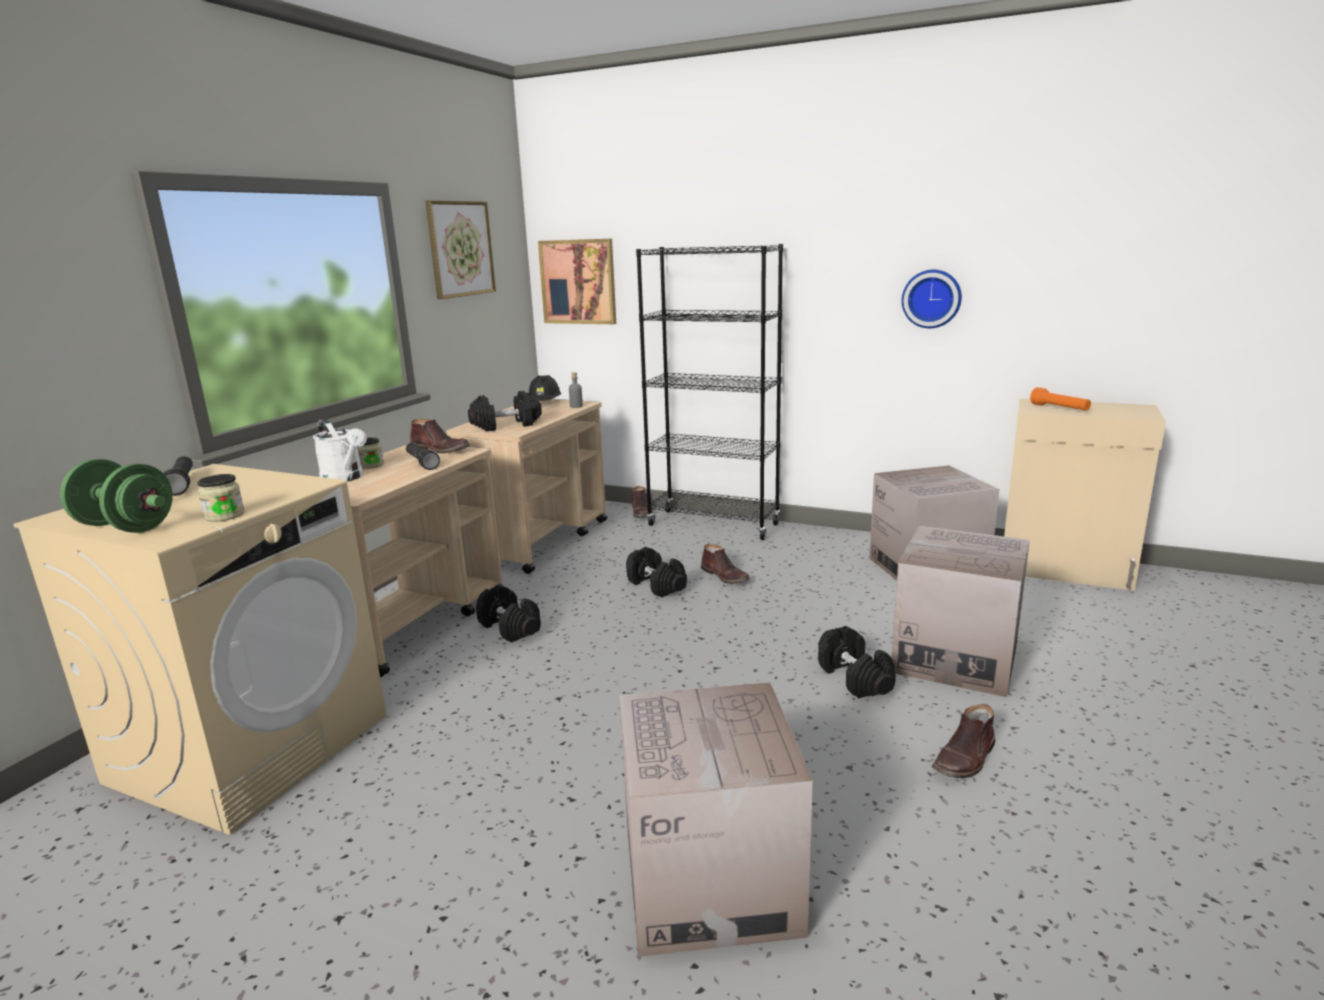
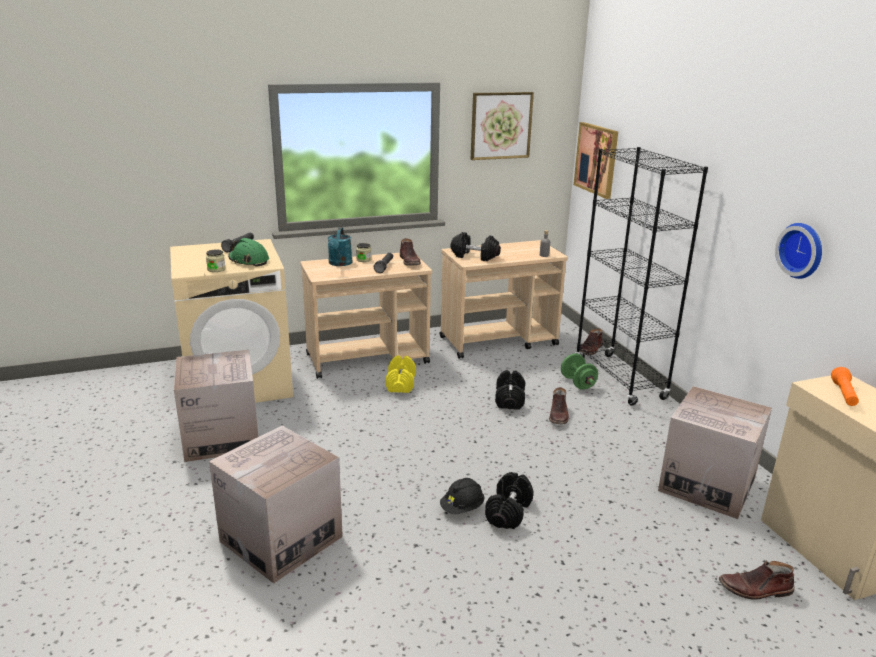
camera: 45 degrees right, 5 degrees up
(126, 527) = (187, 262): green dumbbell -> green dumbbell (577, 383)
(256, 491) = (248, 260): none -> green hard hat
(346, 478) = (339, 264): white watering can -> turquoise watering can
(510, 628) = (401, 384): black dumbbell -> yellow dumbbell
(545, 404) = (532, 247): black hard hat -> black hard hat (462, 508)
(955, 658) = (591, 542): cardboard box -> cardboard box (222, 437)
(965, 758) = (477, 585): brown boot -> brown boot (755, 590)

